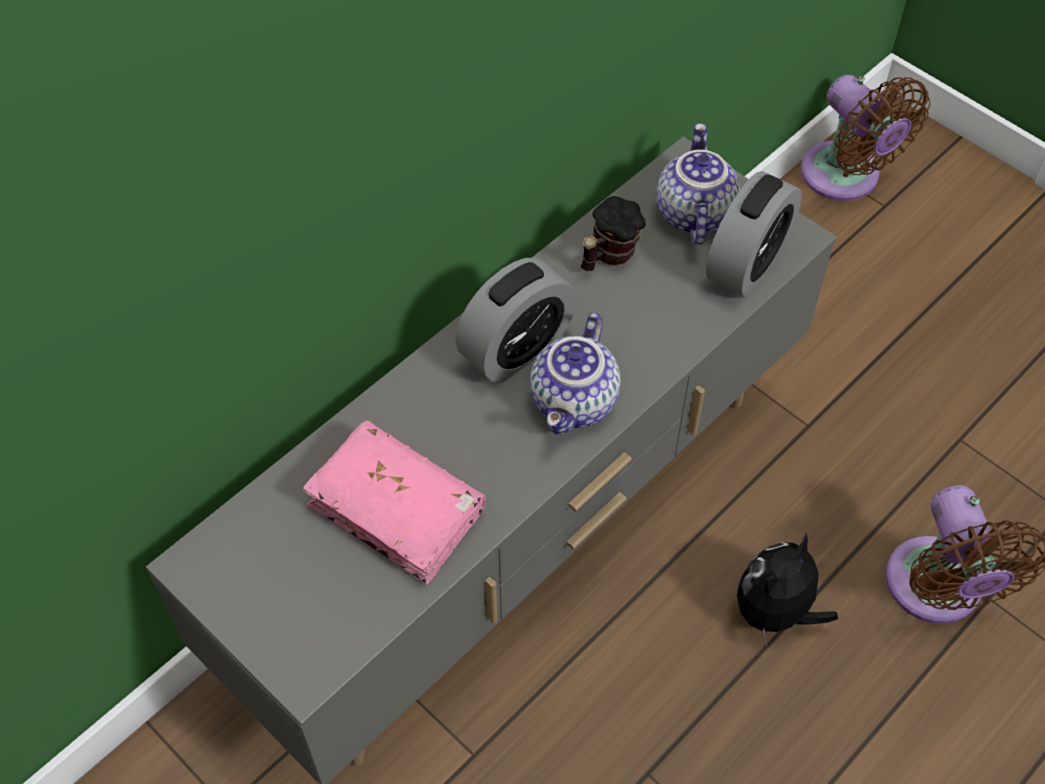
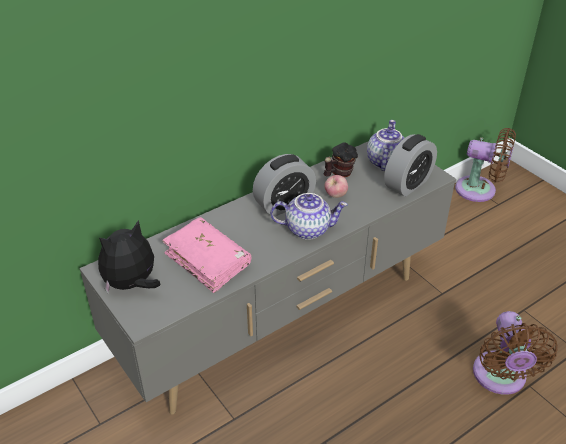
camera: 10 degrees right, 15 degrees down
(576, 403) = (308, 229): teapot -> teapot turned 120 degrees counterclockwise
(612, 312) = (335, 195): none -> apple
(775, 612) = (409, 376): plush toy -> plush toy (132, 284)
(845, 178) = (480, 190): brown fan -> brown fan turned 45 degrees counterclockwise

